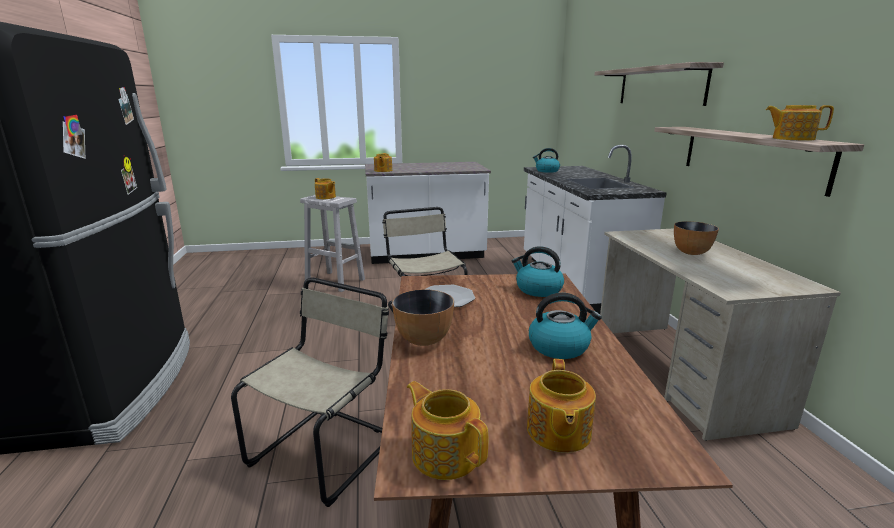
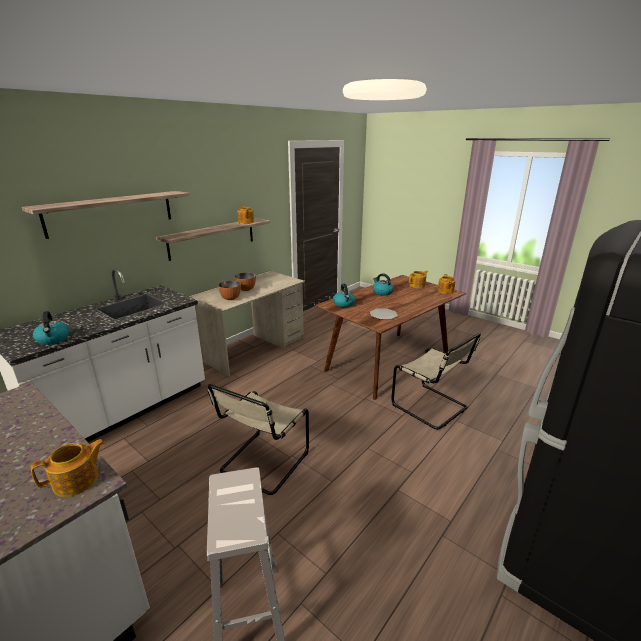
camera: 130 degrees left, 5 degrees up
(325, 197) = (233, 513): teapot -> none
(326, 449) = (431, 407): beige chair -> beige chair turned 120 degrees counterclockwise
(423, 339) = (416, 307): bowl -> bowl (230, 298)

